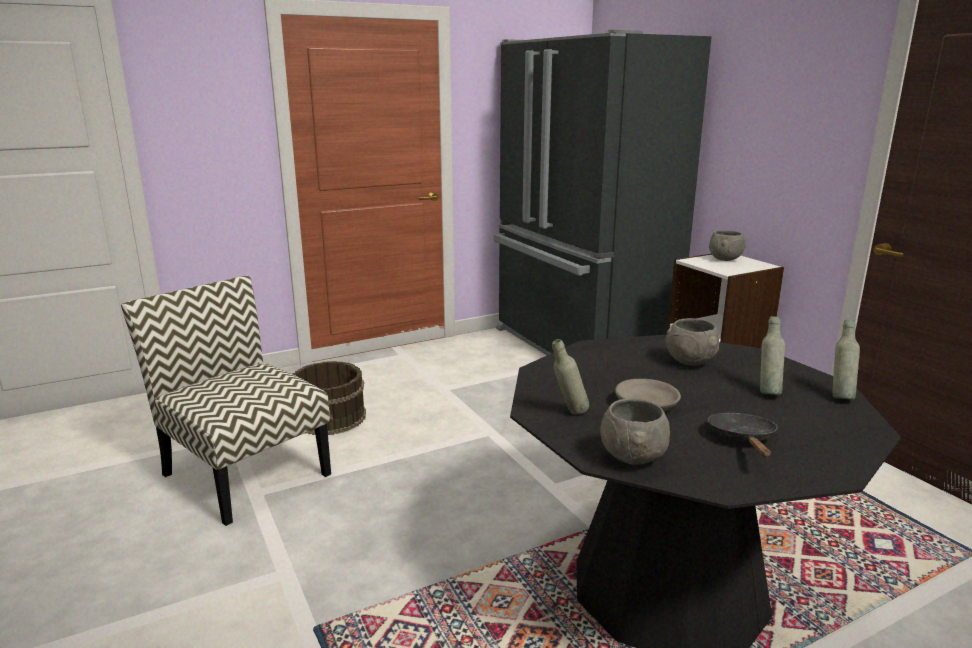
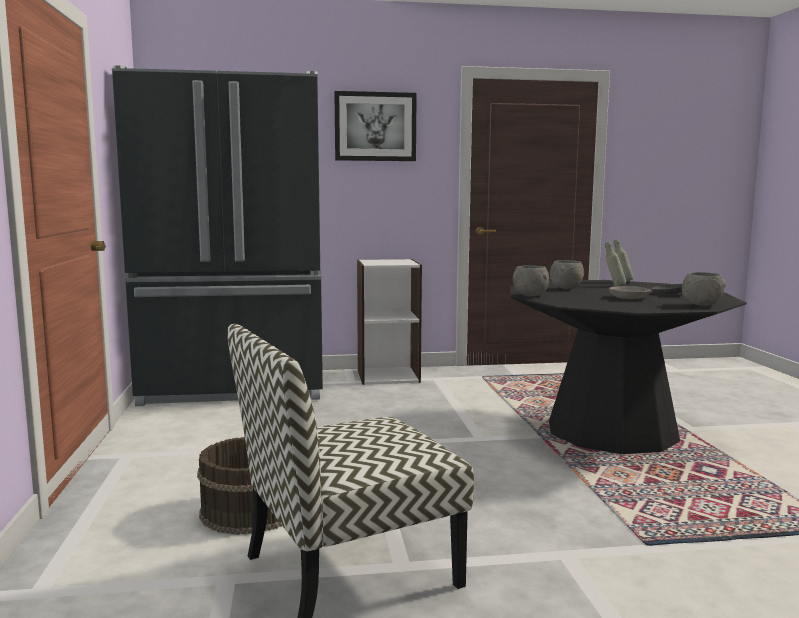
camera: 70 degrees left, 10 degrees down
(568, 414) = (640, 306): grey bottle -> none
(724, 260) = (379, 261): grey bowl -> grey bowl (529, 296)
(772, 80) = (375, 126): none -> picture

